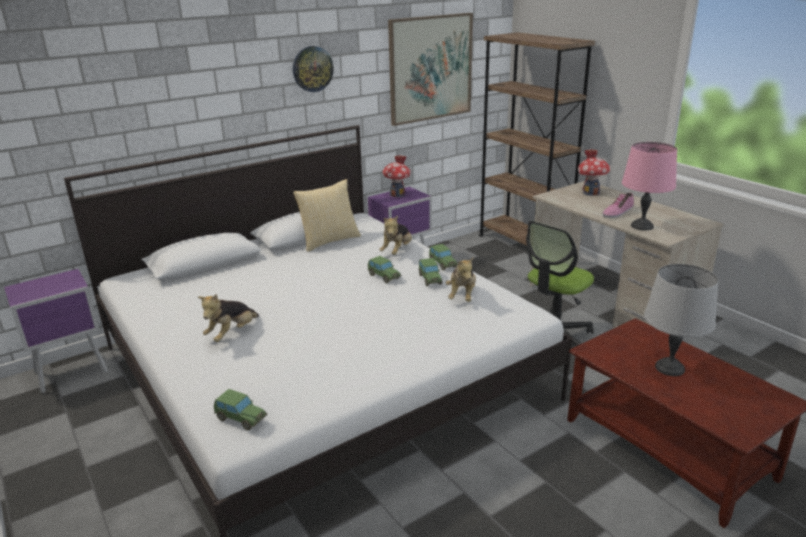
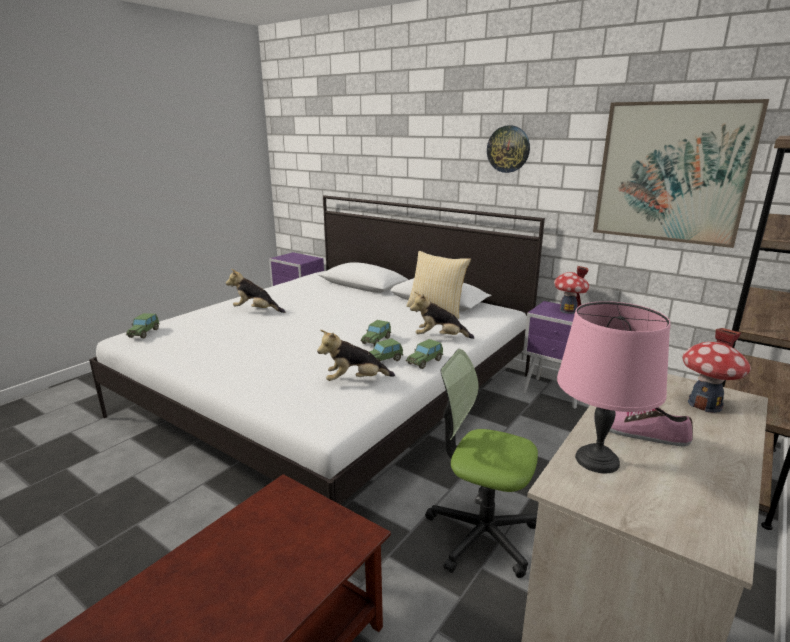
camera: 70 degrees right, 5 degrees down
(669, 368) = (243, 571): grey table lamp -> none

